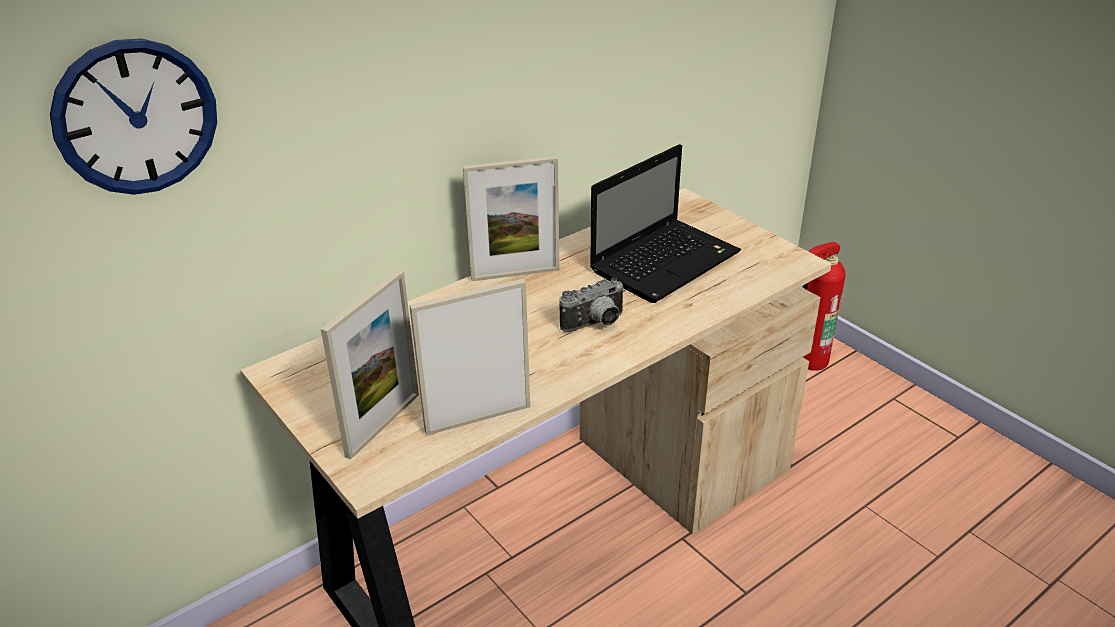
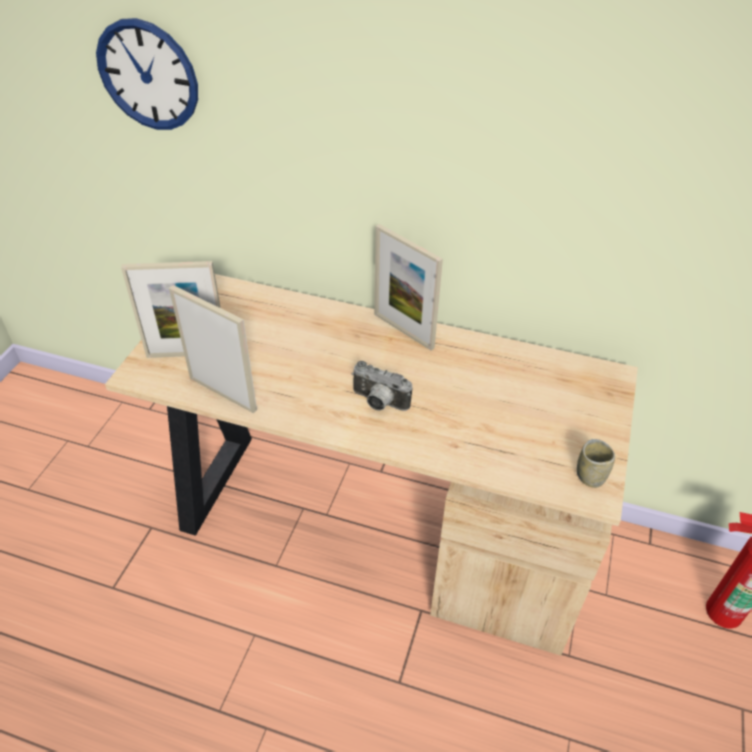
camera: 55 degrees right, 10 degrees up
(666, 261) = (505, 405): laptop -> none
(778, 256) = (590, 476): none -> cup

